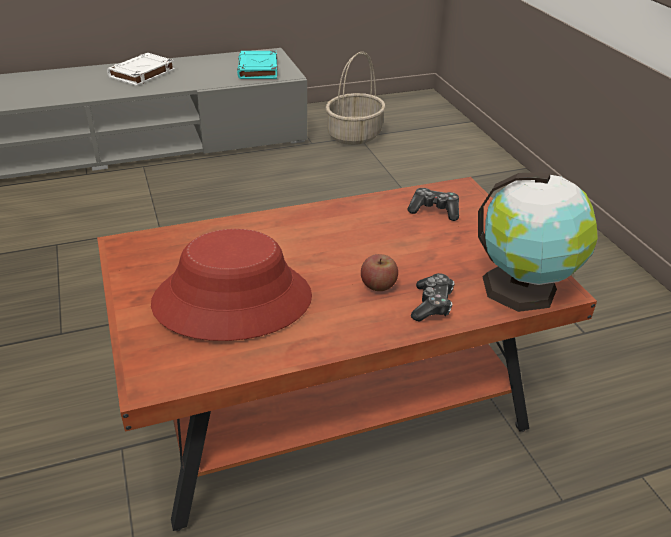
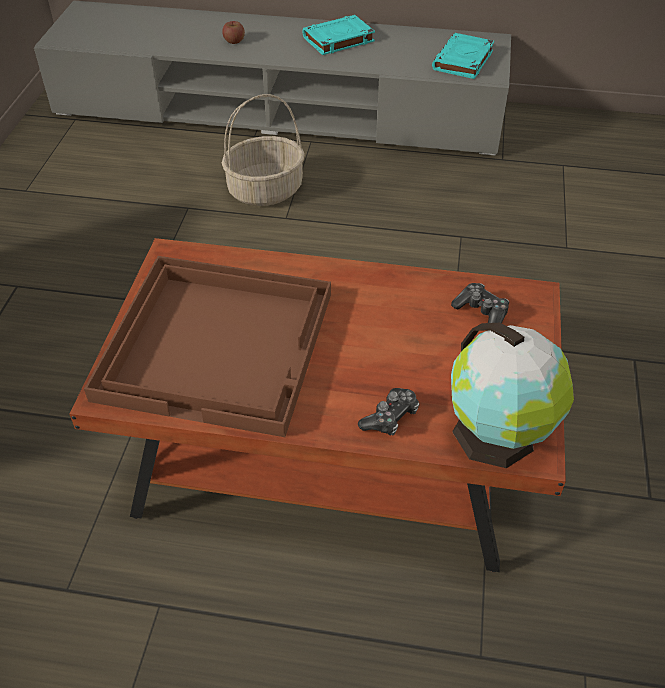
camera: 30 degrees right, 10 degrees up
(142, 74) = (338, 40): white book -> turquoise book
(233, 300) = (219, 344): red hat -> brown tray
(354, 135) = (558, 162): basket -> basket (265, 191)
(378, 285) = (356, 377): apple -> apple (234, 41)

